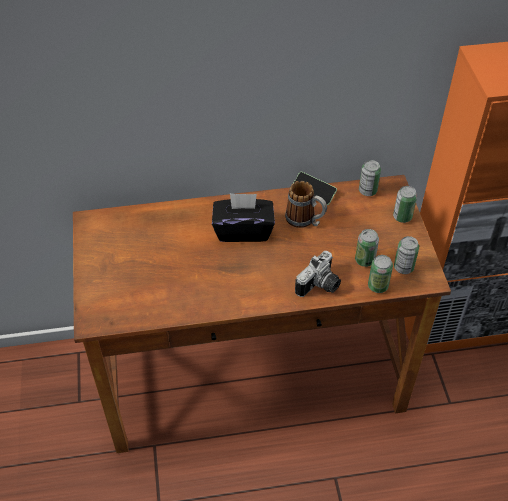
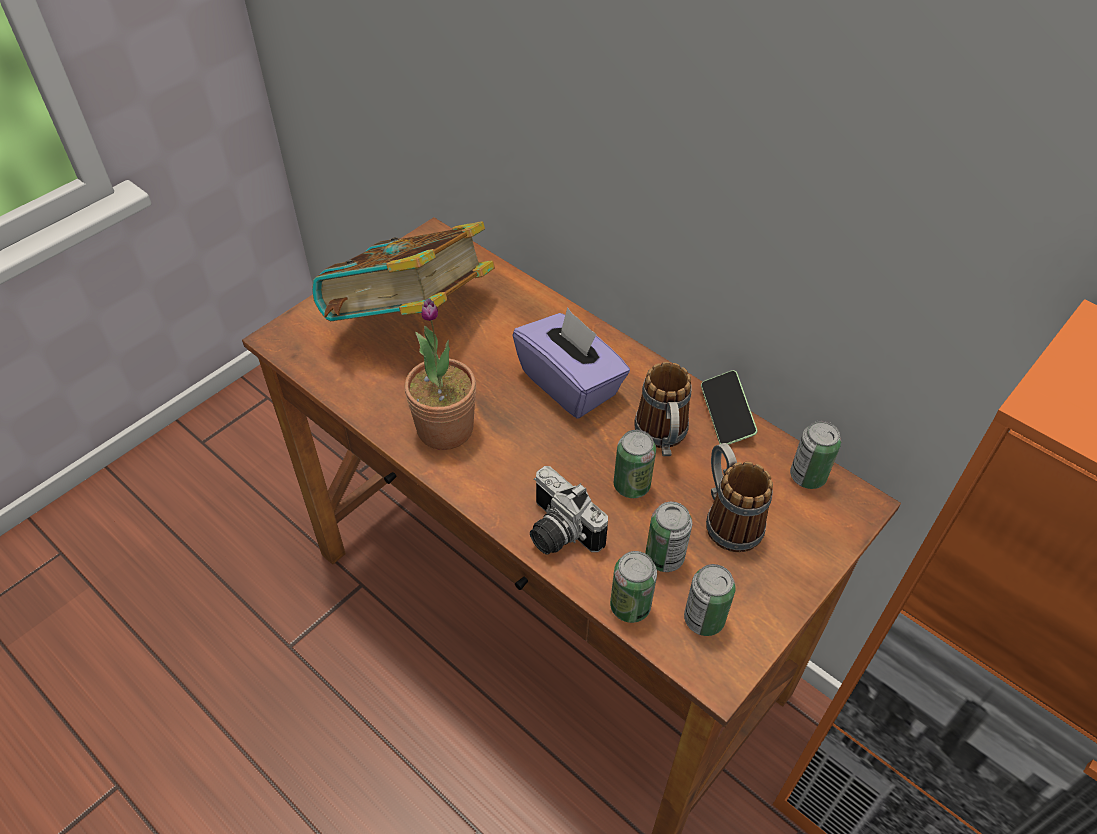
camera: 50 degrees right, 0 degrees up
(140, 263) = (411, 321): none -> book
(224, 290) = (445, 429): none -> potted plant
(243, 230) = (570, 384): black tissue box -> purple tissue box
(320, 286) = (557, 532): camera -> camera turned 45 degrees clockwise
(364, 228) = (727, 518): none -> mug
(402, 217) = (807, 554): can -> can (631, 485)

